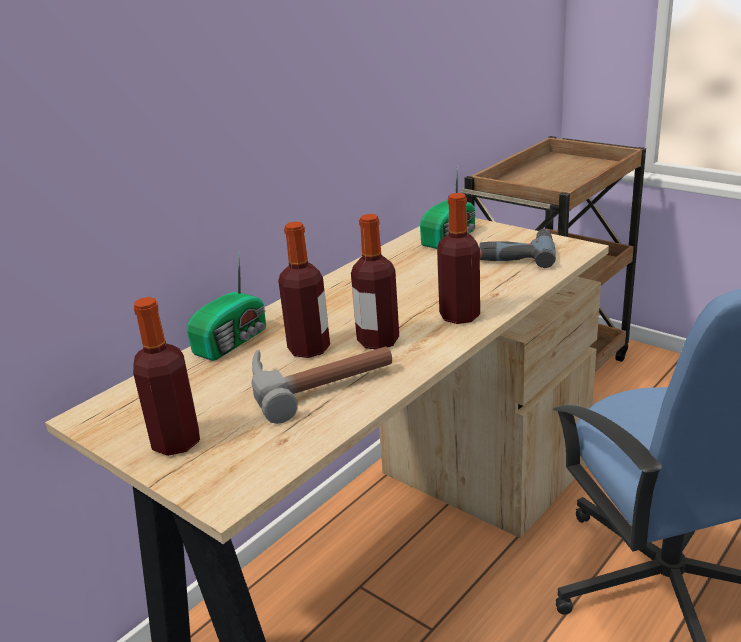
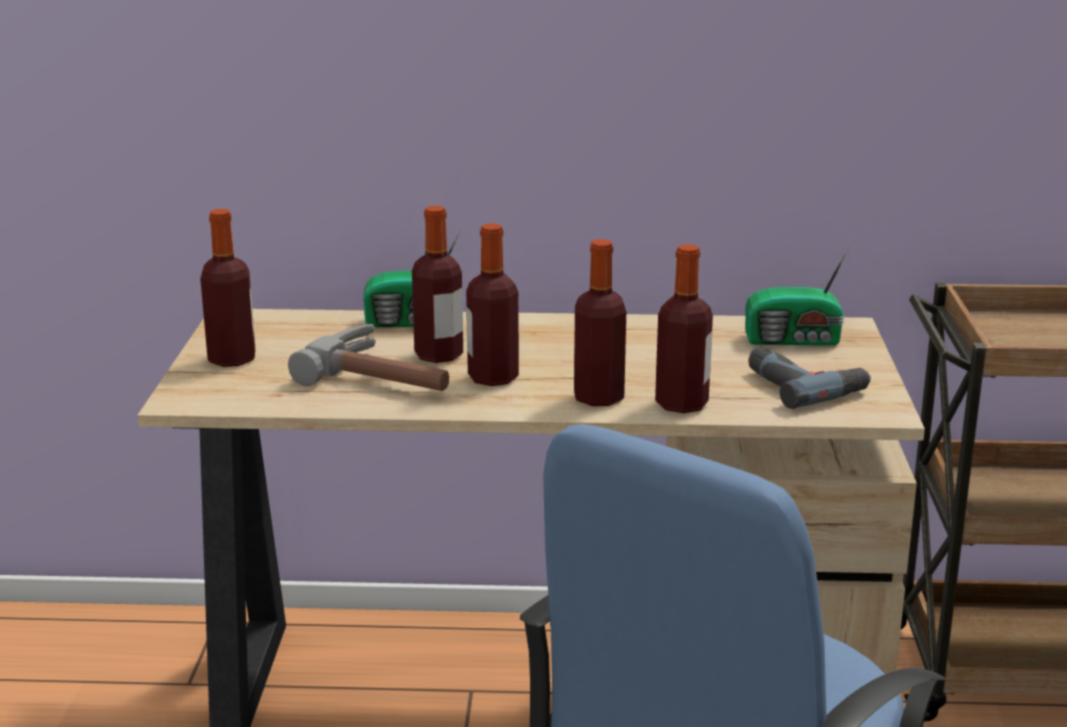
camera: 50 degrees right, 5 degrees down
(502, 294) = (681, 404): none -> bottle

